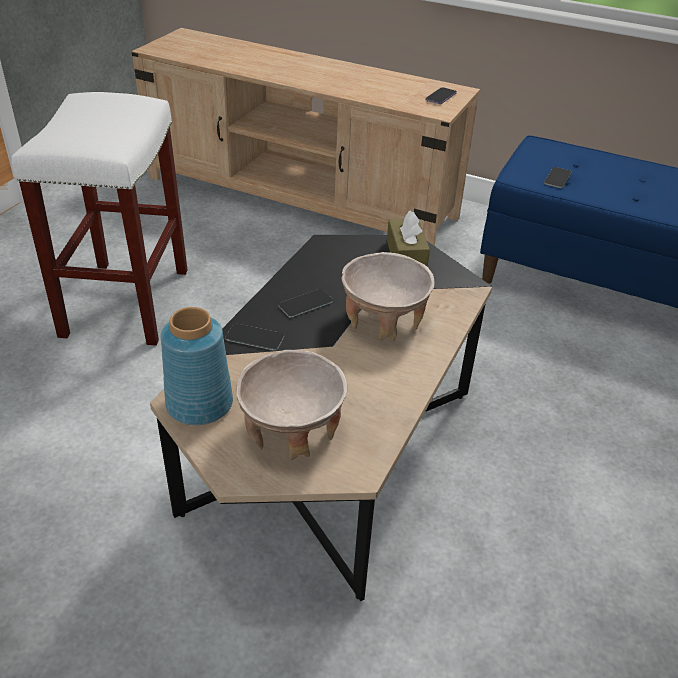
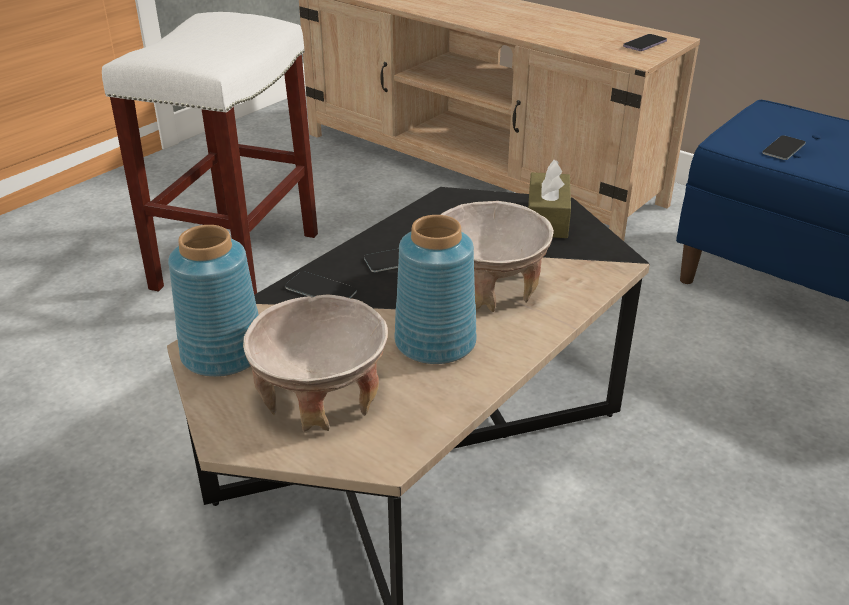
camera: 15 degrees right, 5 degrees down
(360, 373) = (435, 343): none -> blue vase

